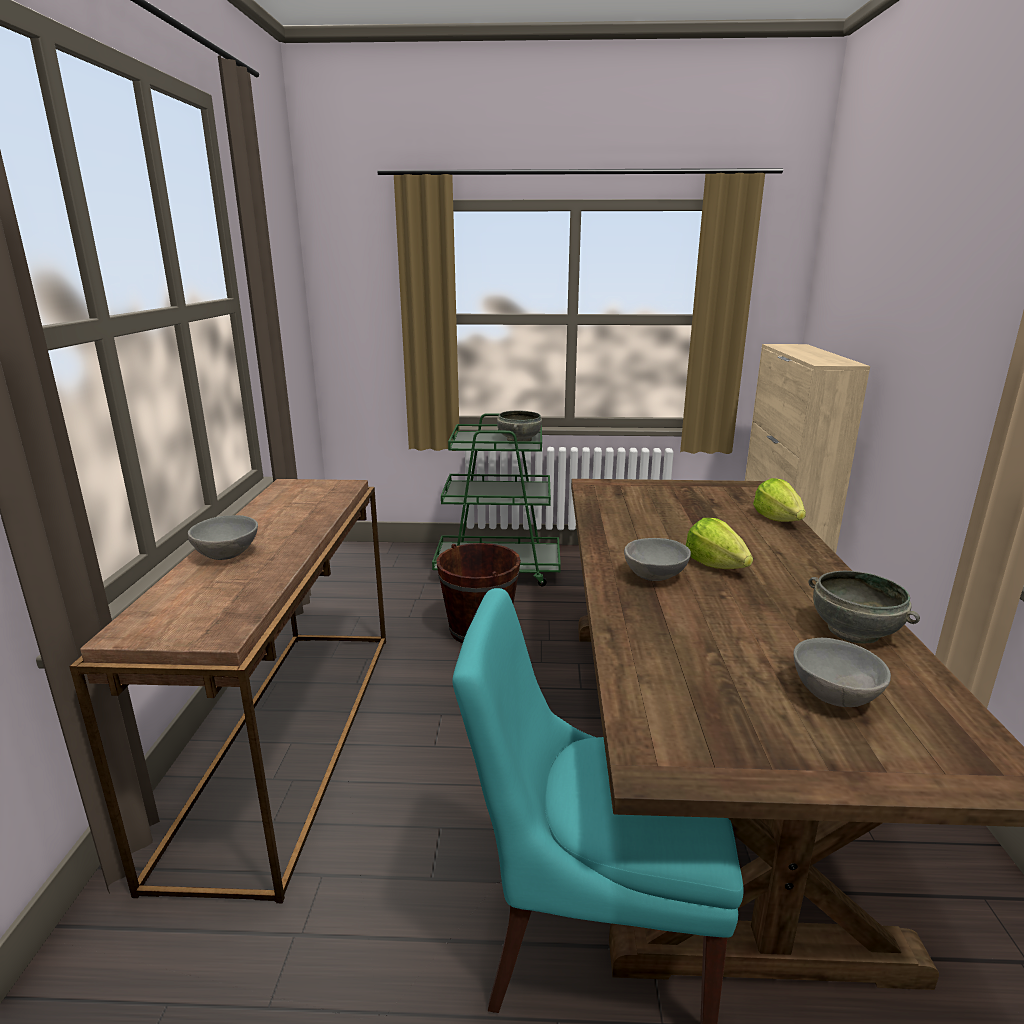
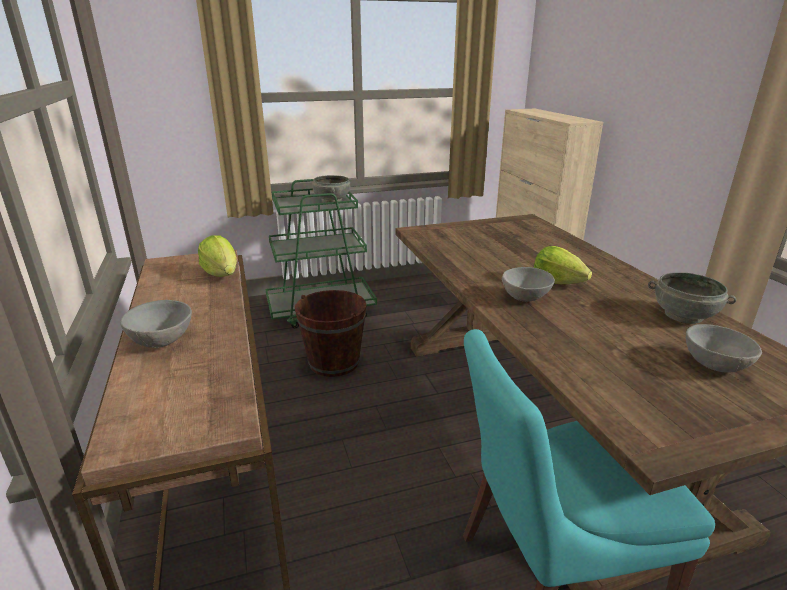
camera: 20 degrees left, 5 degrees up
(777, 519) = (566, 241): lettuce -> lettuce (222, 274)

